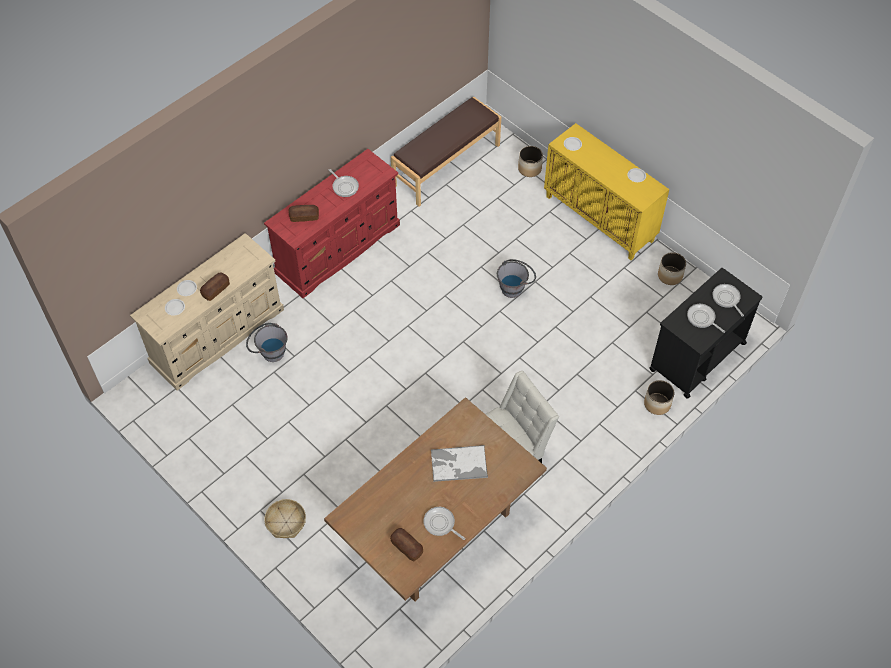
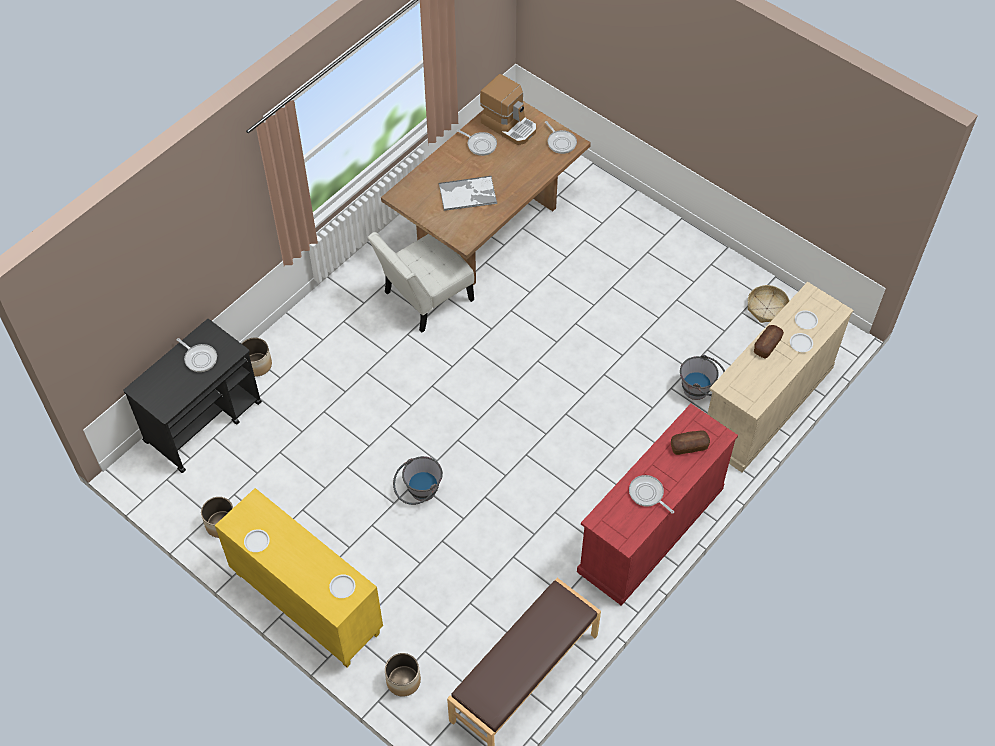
camera: 175 degrees right, 0 degrees up
(286, 522) = (636, 226): basket -> basket (766, 308)
(406, 547) = (509, 125): bread -> coffee machine
(726, 299) = (166, 384): frying pan -> frying pan (560, 142)

